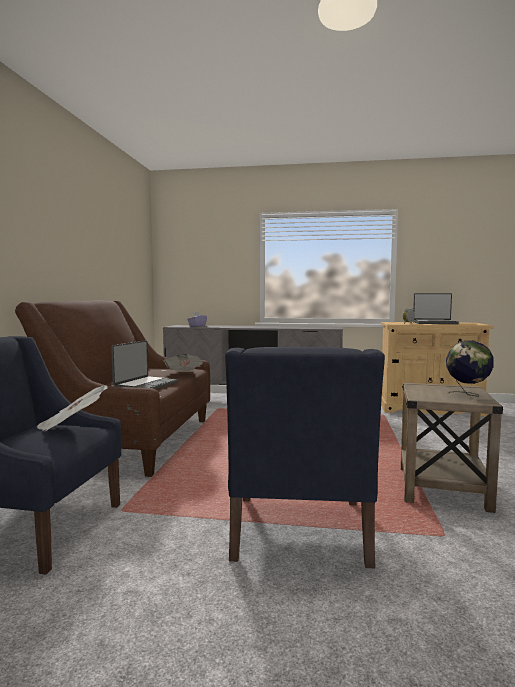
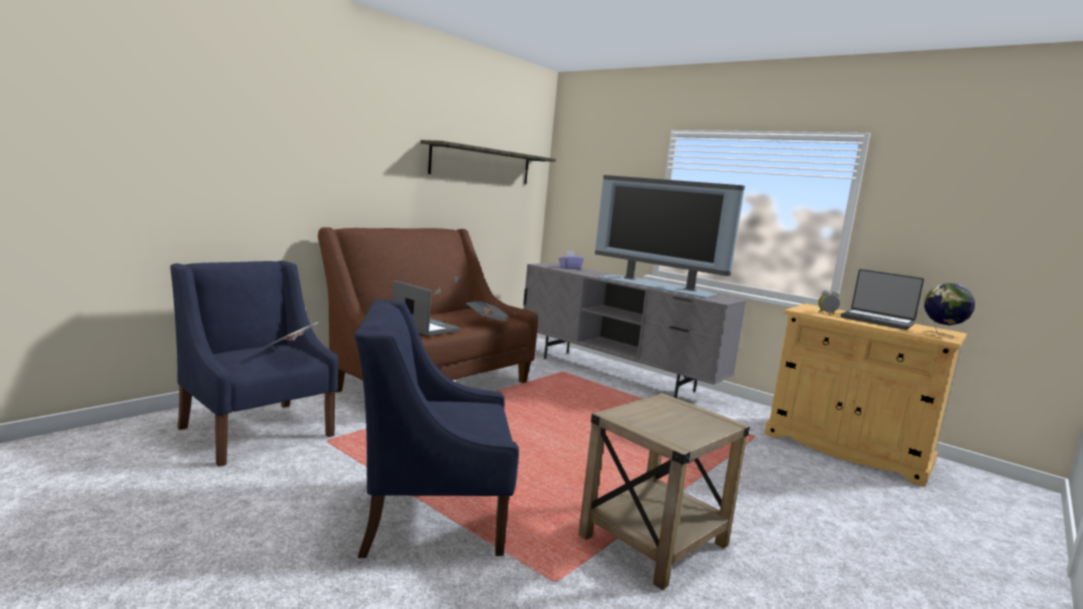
camera: 30 degrees right, 5 degrees up
(117, 244) = (482, 164): none -> shelf
(145, 385) = (424, 327): laptop -> laptop turned 105 degrees counterclockwise
(278, 327) = (656, 286): none -> television
(299, 530) = (430, 514): blue armchair -> blue armchair turned 45 degrees clockwise
(467, 395) = (687, 429): globe -> globe (942, 335)

